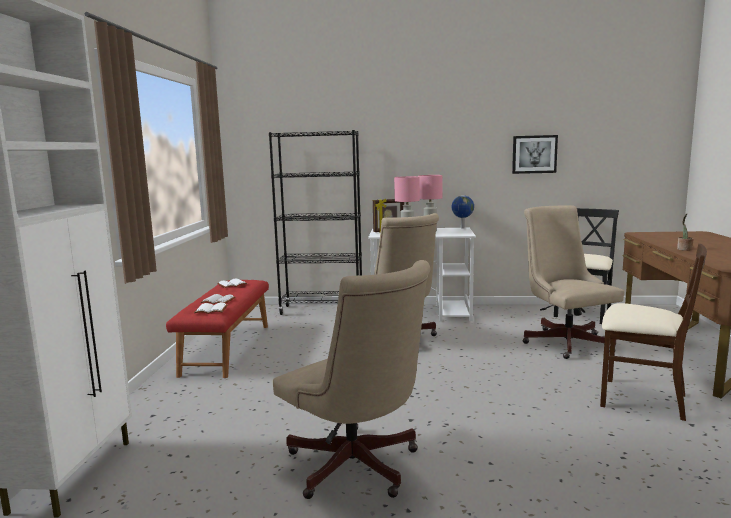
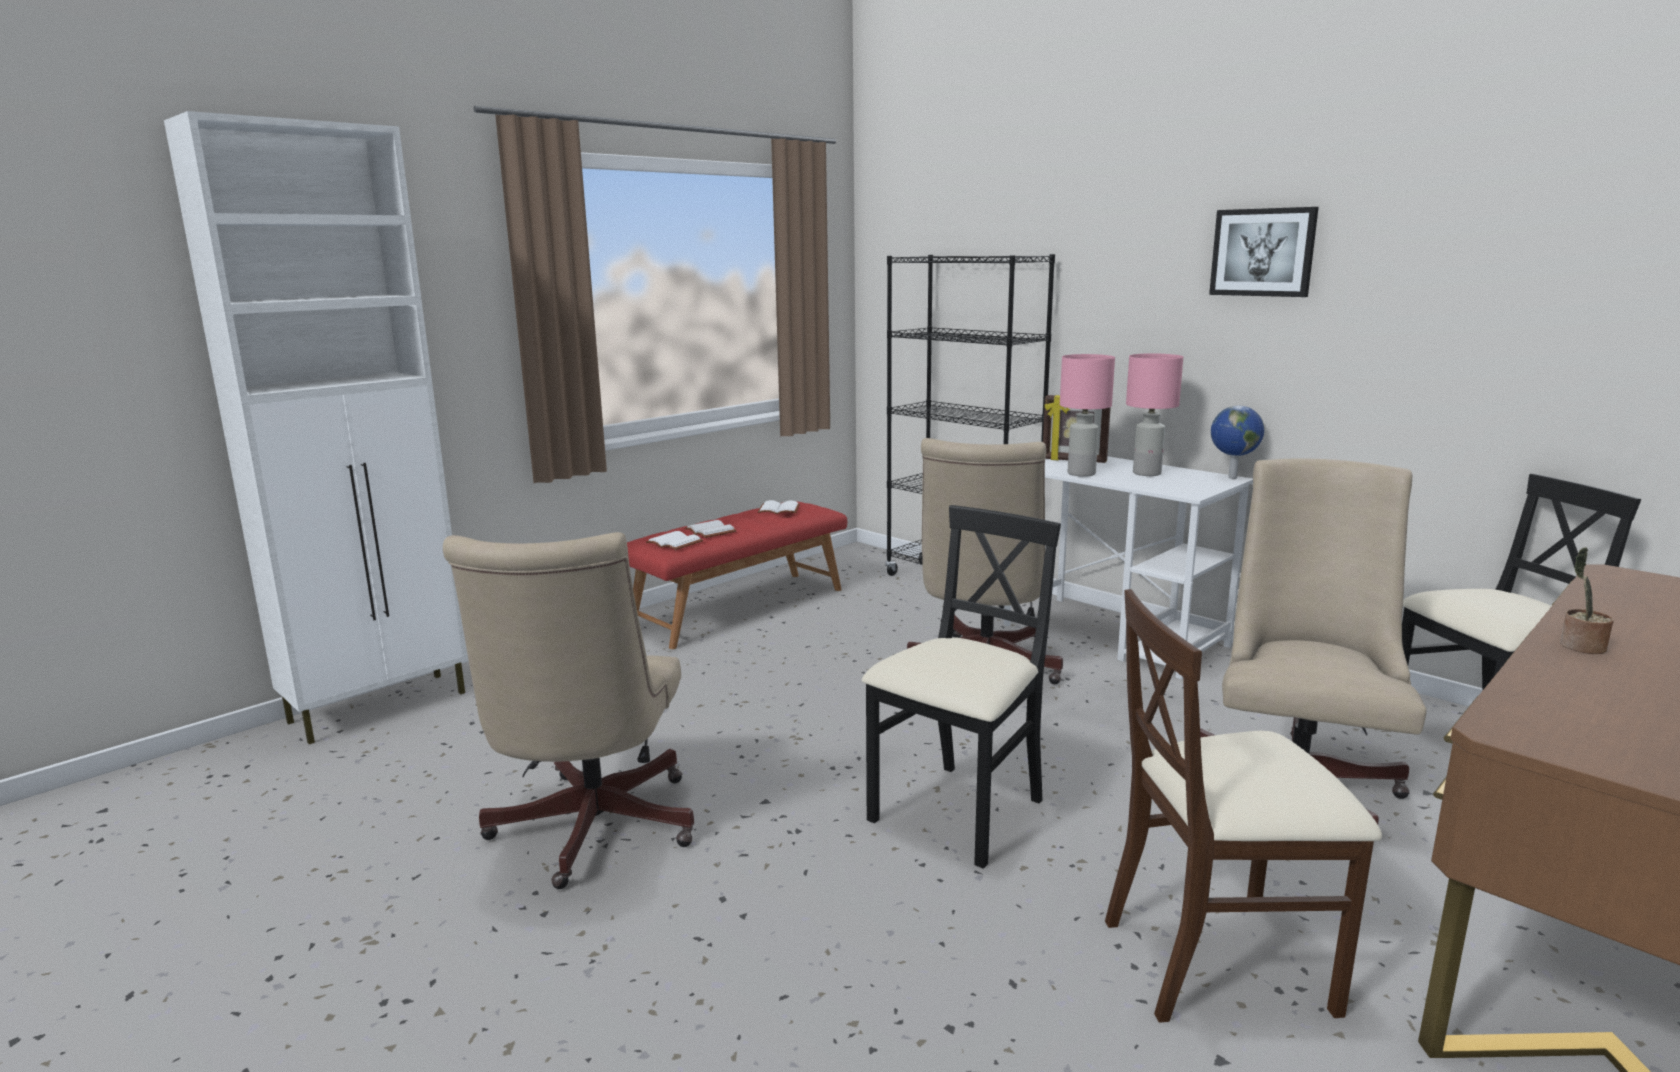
camera: 40 degrees right, 5 degrees up
(490, 391) = (958, 813): none -> black chair
(534, 154) = (1436, 324): picture -> picture (1263, 252)
(641, 399) = (1217, 960): beige chair -> beige chair turned 105 degrees clockwise

